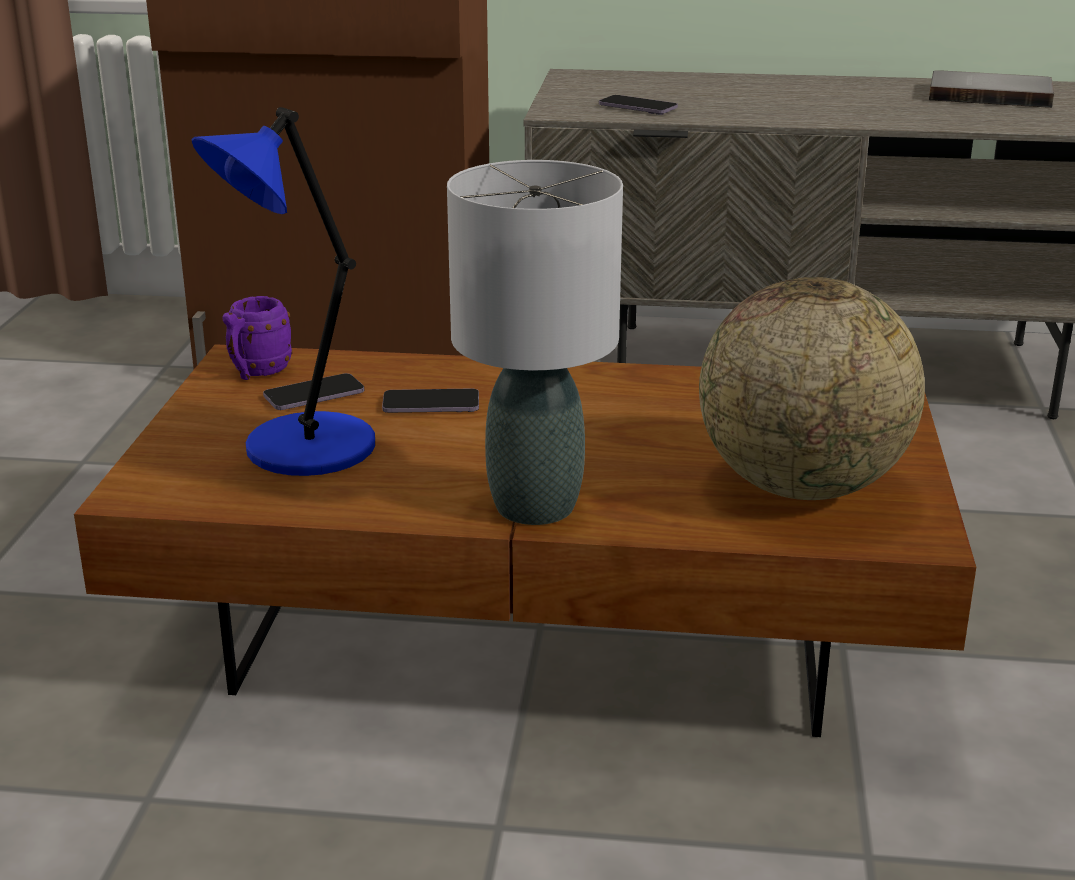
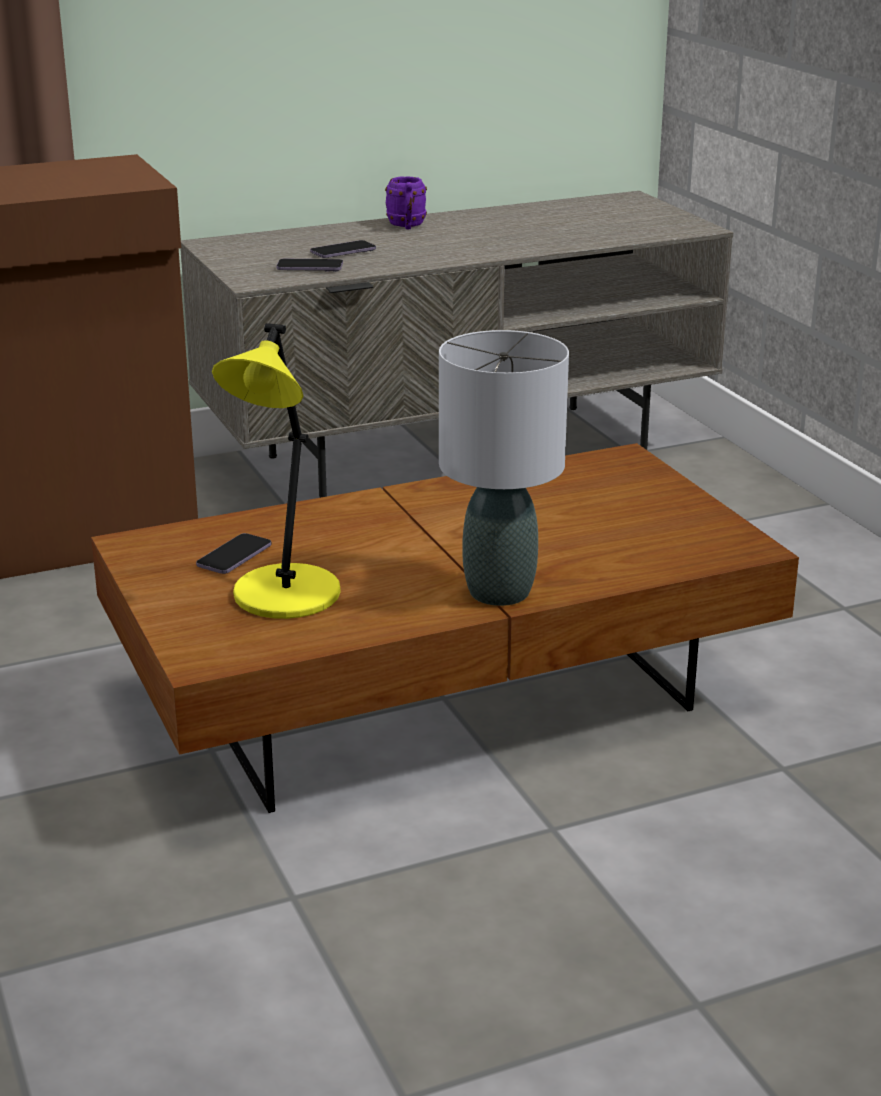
camera: 30 degrees left, 0 degrees up
(256, 372) = (161, 550): purple mug -> purple mug (407, 226)
(304, 450) = (284, 597): blue table lamp -> yellow table lamp
(431, 404) = (333, 541): phone -> phone (343, 252)
(802, 486) = (649, 534): globe -> none
(989, 94) = (547, 216): grey book -> none

